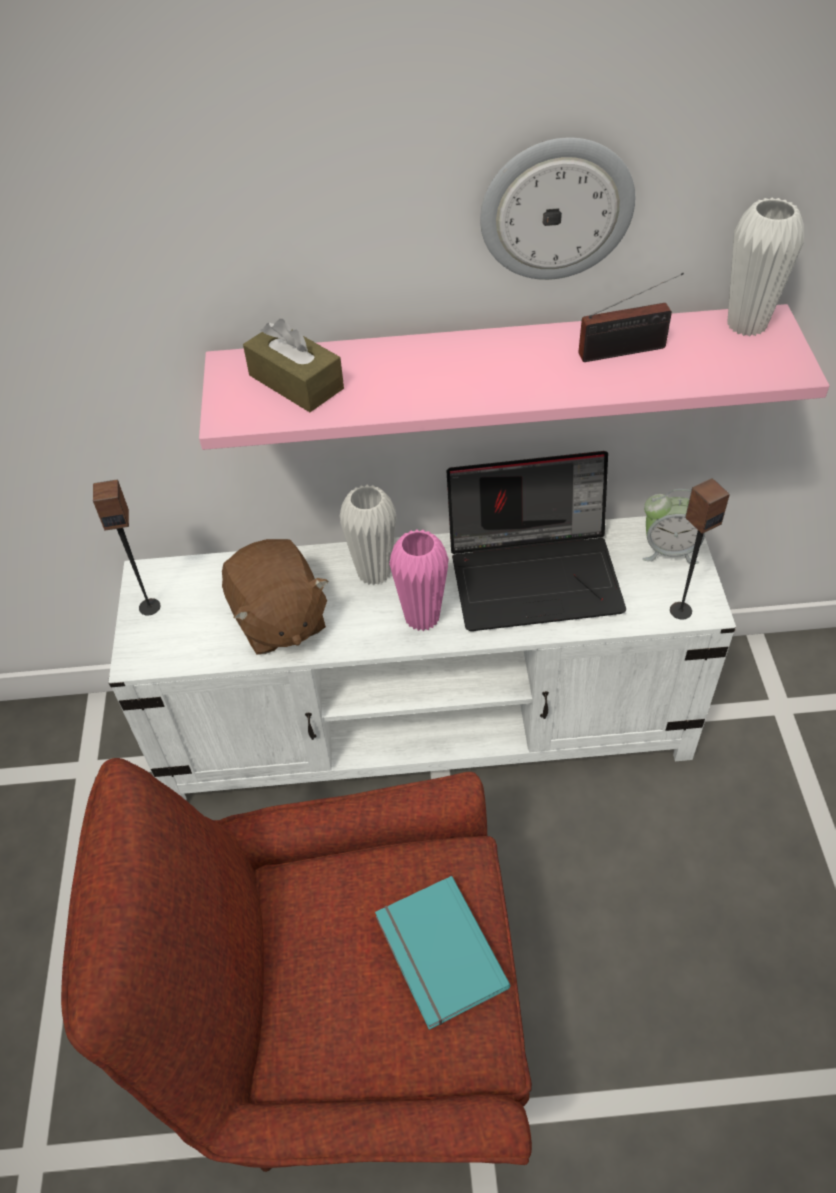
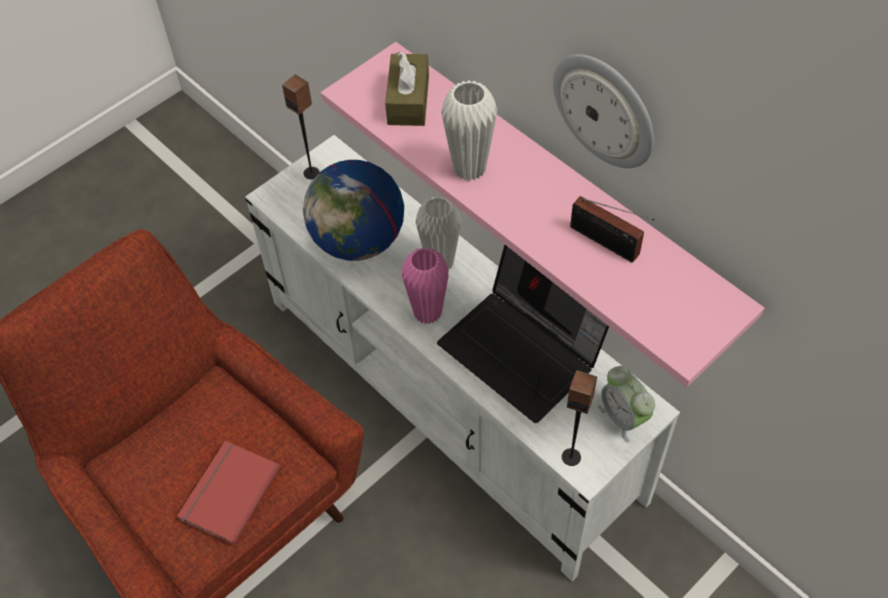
camera: 50 degrees right, 5 degrees up
(278, 620) = (358, 241): brown plush toy -> globe
(437, 954) = (227, 493): turquoise book -> red book
(746, 324) = (710, 295): white vase -> white vase (469, 168)

